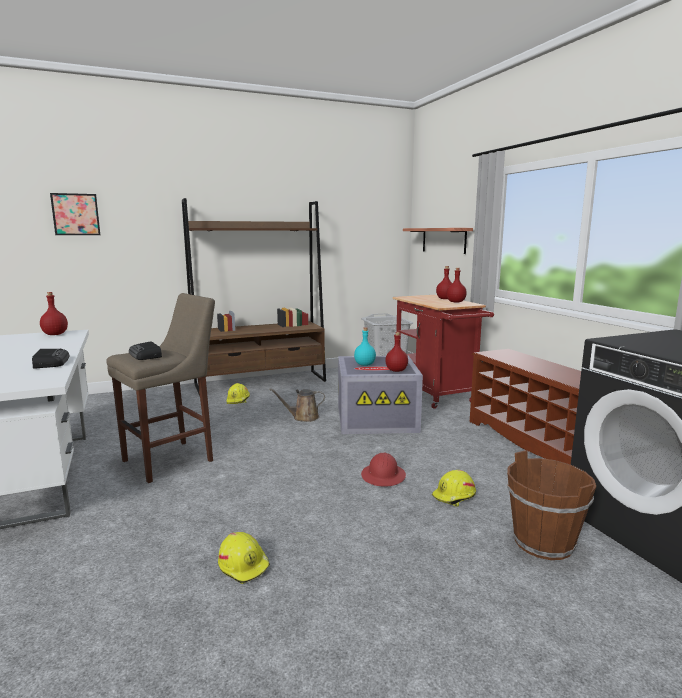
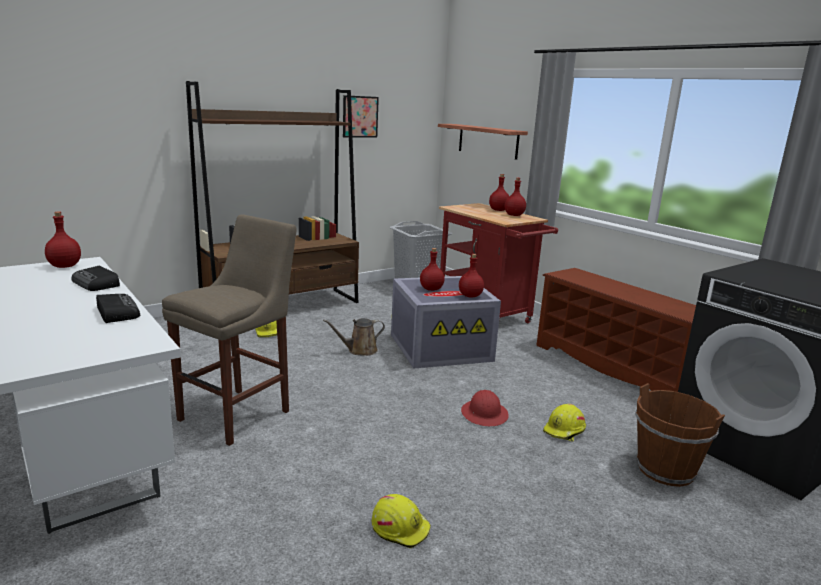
camera: 15 degrees left, 5 degrees up
(75, 214) = (45, 96): picture -> picture (360, 116)
(146, 355) = (216, 295): radio -> radio (96, 284)
(365, 364) = (431, 289): turquoise bottle -> red bottle

